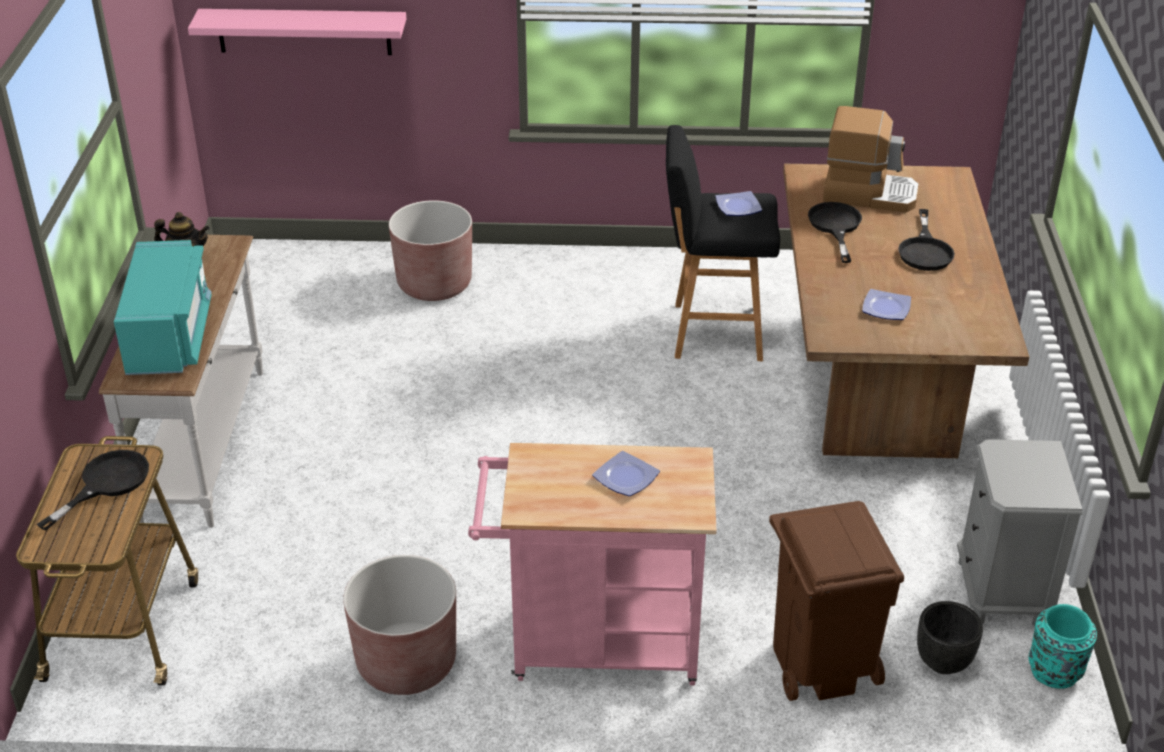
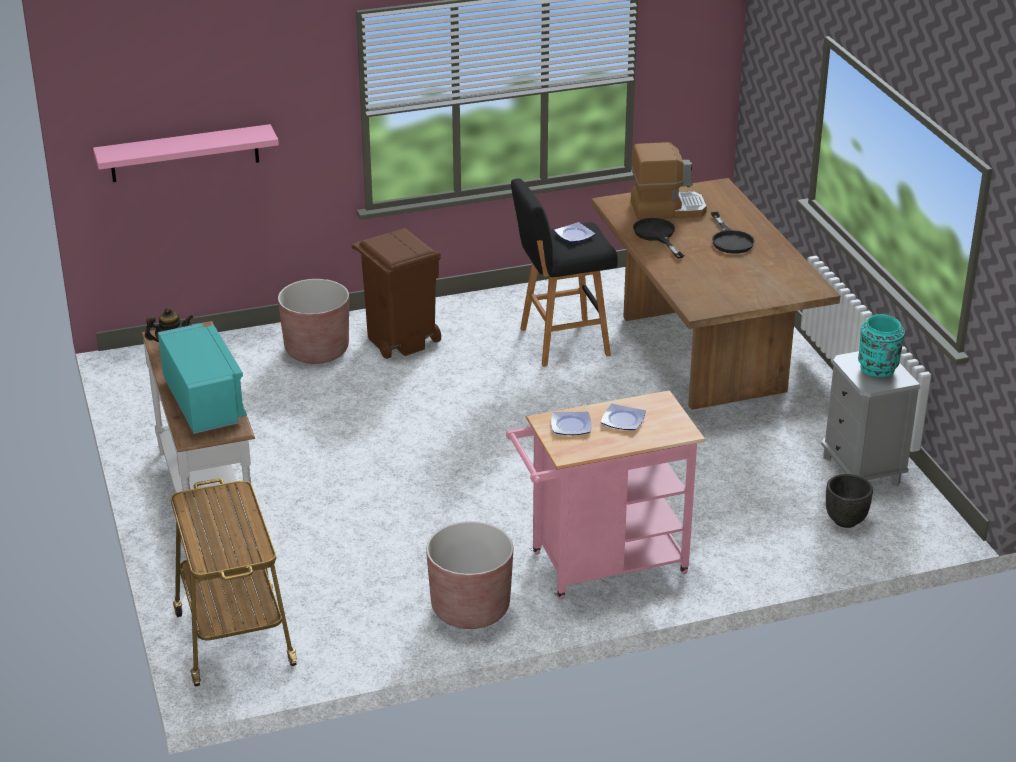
camera: 20 degrees left, 5 degrees down
(106, 483) = (224, 512): black frying pan -> none
(820, 664) = (764, 541): brown trash can -> brown trash can (400, 340)
(885, 307) = (725, 283): plate -> plate (570, 425)
(1054, 672) = (920, 510): turquoise vase -> turquoise vase (877, 369)

